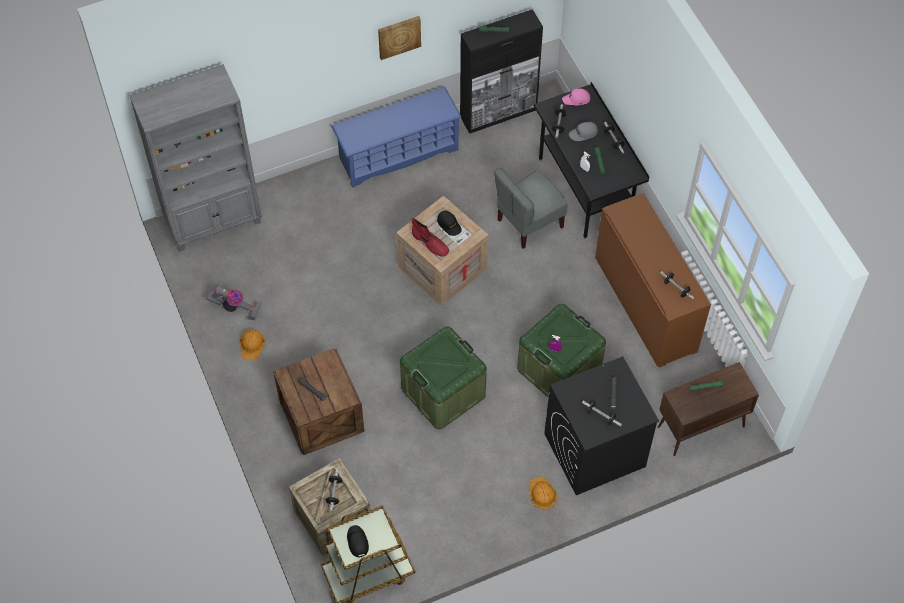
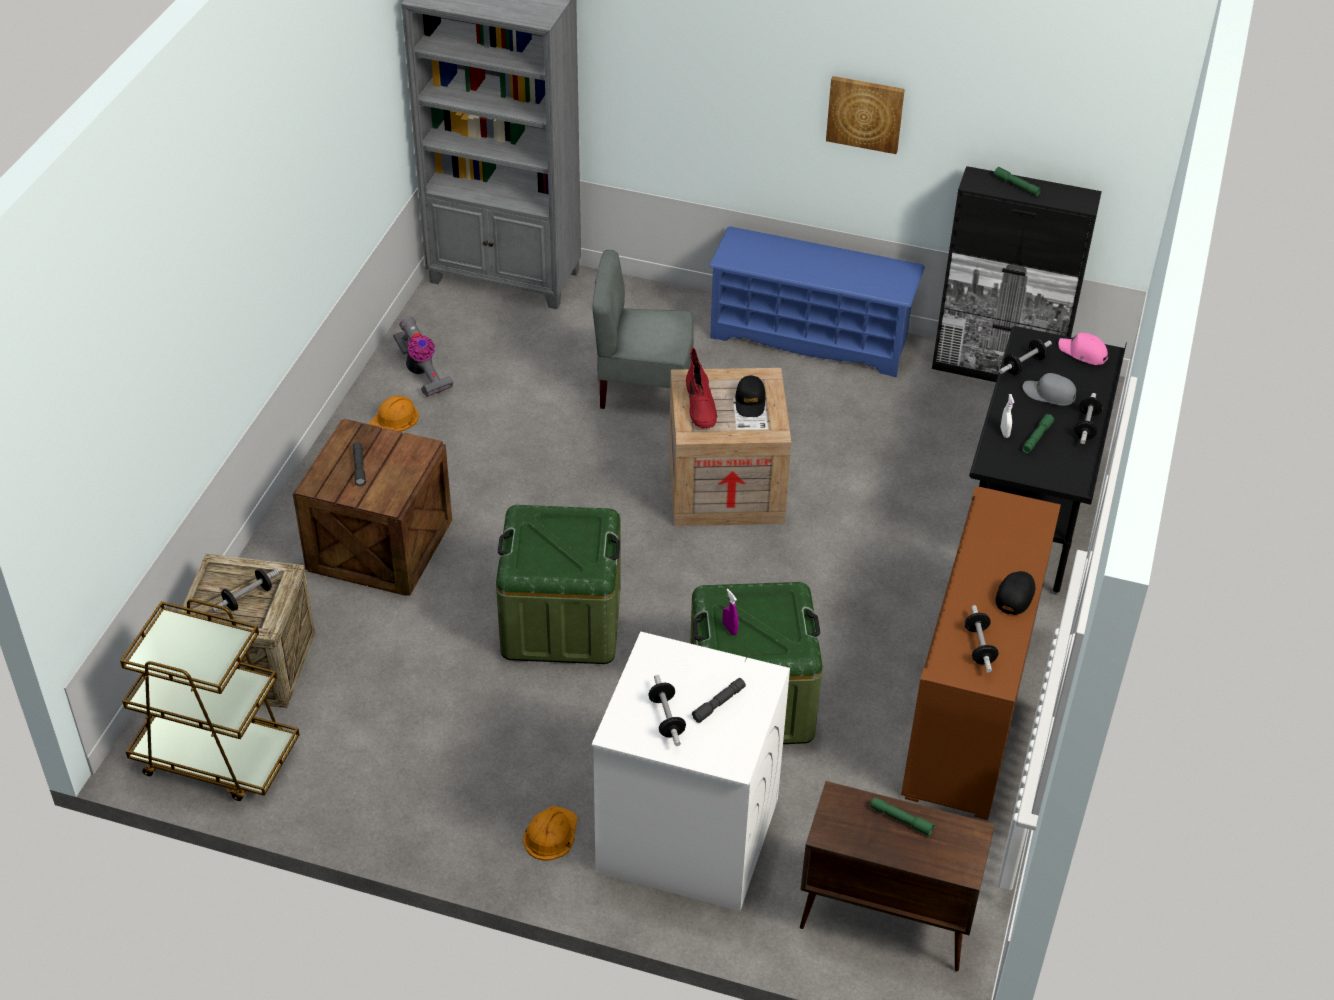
camera: 40 degrees right, 15 degrees down
(357, 542) = (177, 648): black cap -> black cap (1015, 595)
(529, 223) = (903, 509): grey chair -> grey chair (643, 389)
(594, 450) = (686, 835): black washing machine -> white washing machine

